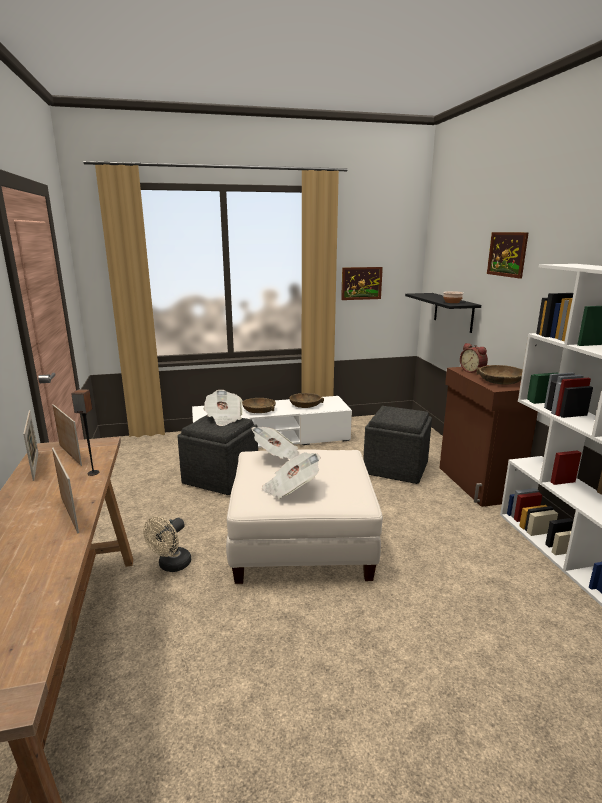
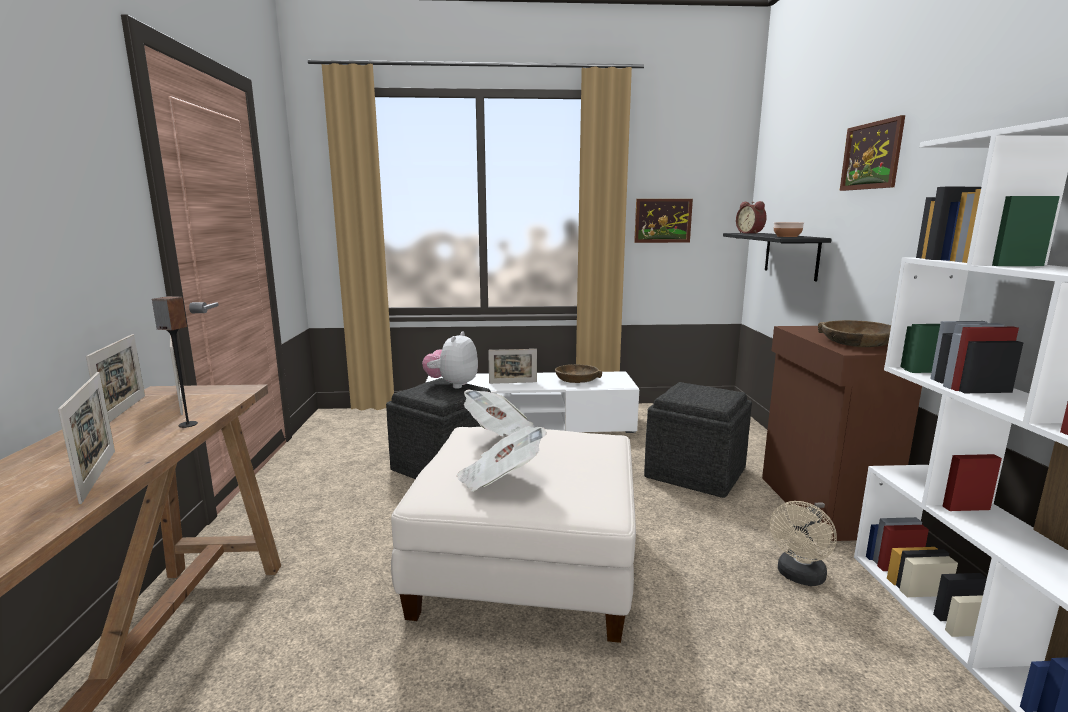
camera: 10 degrees right, 5 degrees down
(171, 566) = (327, 581): beige fan -> beige fan (799, 577)
(224, 418) = (452, 385): newspaper -> plush toy
(259, 410) = (513, 382): brown bowl -> picture frame
(473, 371) = (814, 331): alarm clock -> alarm clock (751, 233)

